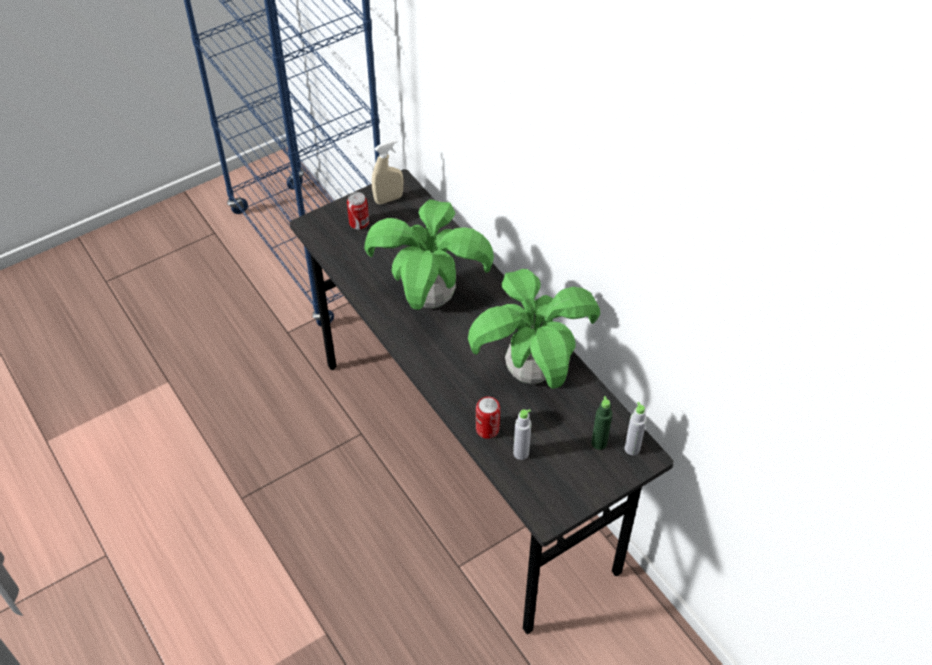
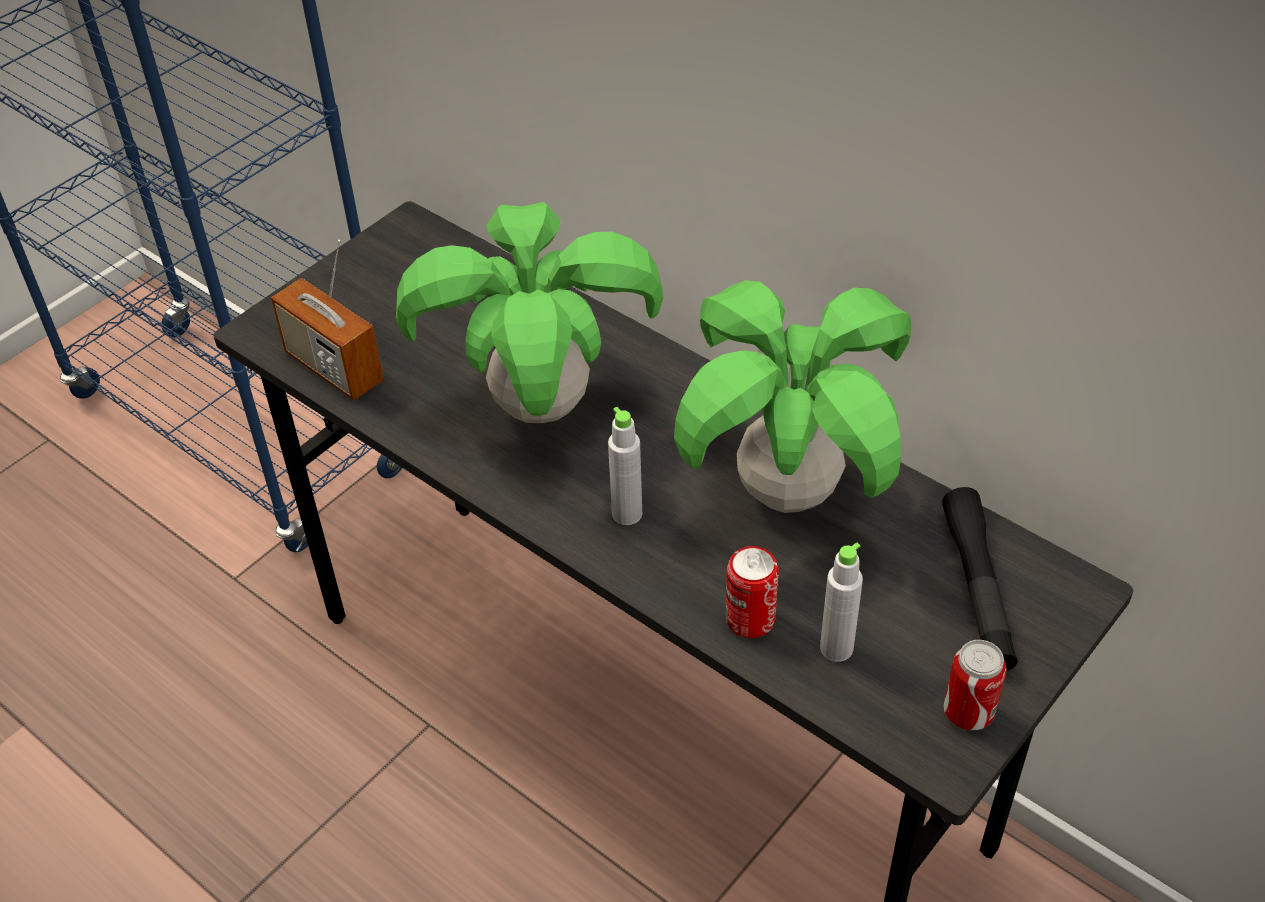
camera: 15 degrees left, 5 degrees down
(340, 254) = (334, 368): none -> radio
(359, 224) = (353, 309): can -> can (968, 712)
(388, 199) = (395, 256): beige spray bottle -> none
(599, 443) = (977, 589): green bottle -> black flashlight
(632, 448) = (1044, 583): grey bottle -> grey bottle (627, 514)

